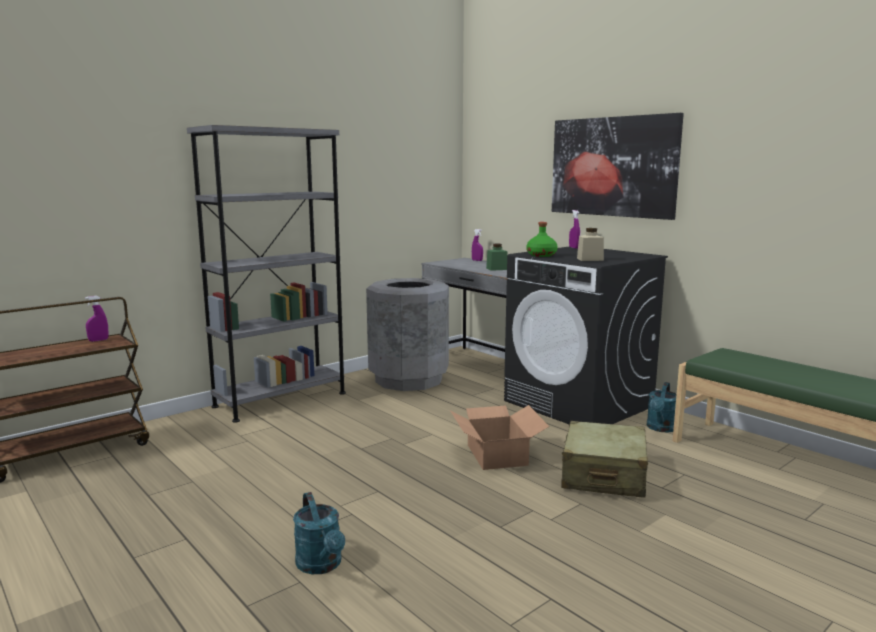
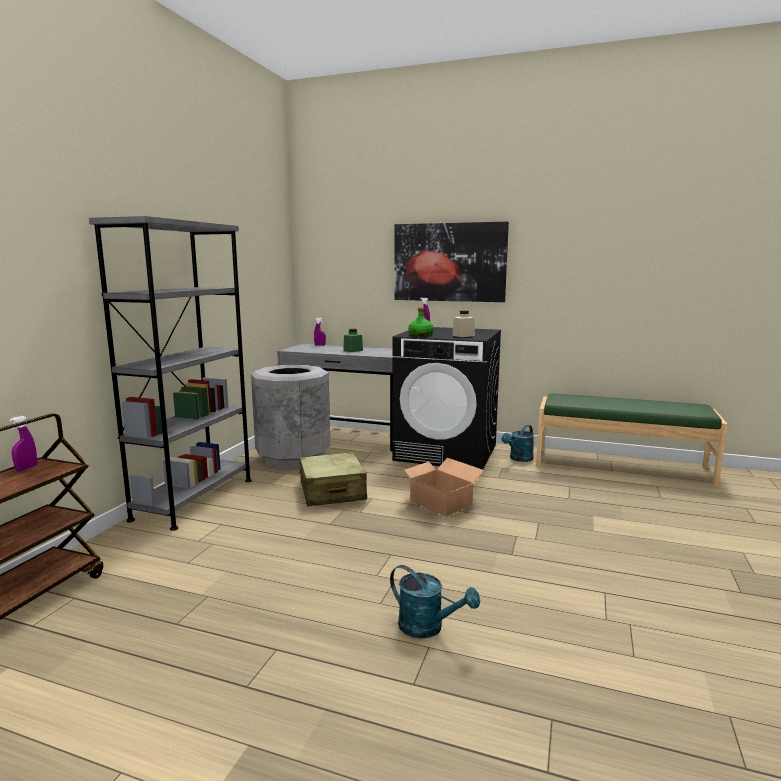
camera: 30 degrees left, 0 degrees up
(603, 475) = (526, 499): beige suitcase -> beige suitcase (332, 491)
(661, 428) = (519, 459): turquoise watering can -> turquoise watering can turned 45 degrees clockwise

